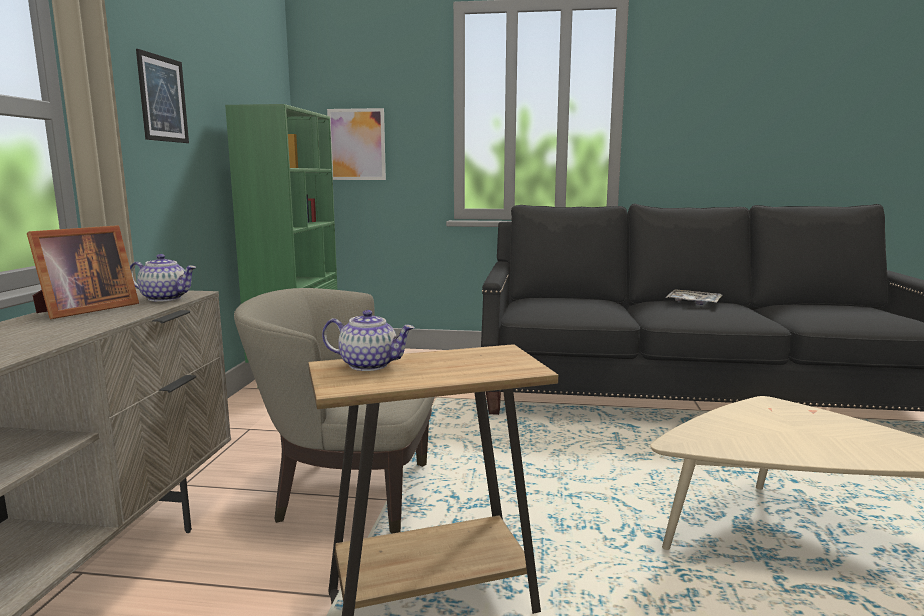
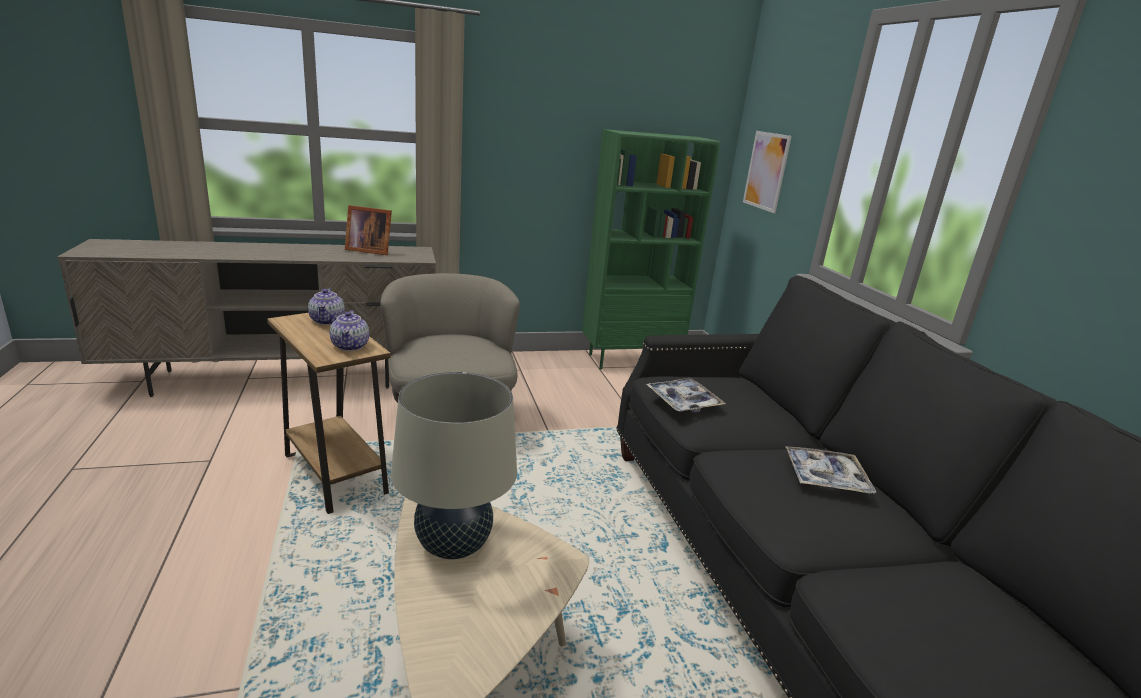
camera: 65 degrees right, 10 degrees up
(163, 99) = (532, 126): picture -> none
(166, 298) = (406, 257): teapot -> teapot (350, 346)
(576, 310) = (683, 401): none -> tray
(766, 438) = (453, 545): none -> beige table lamp

